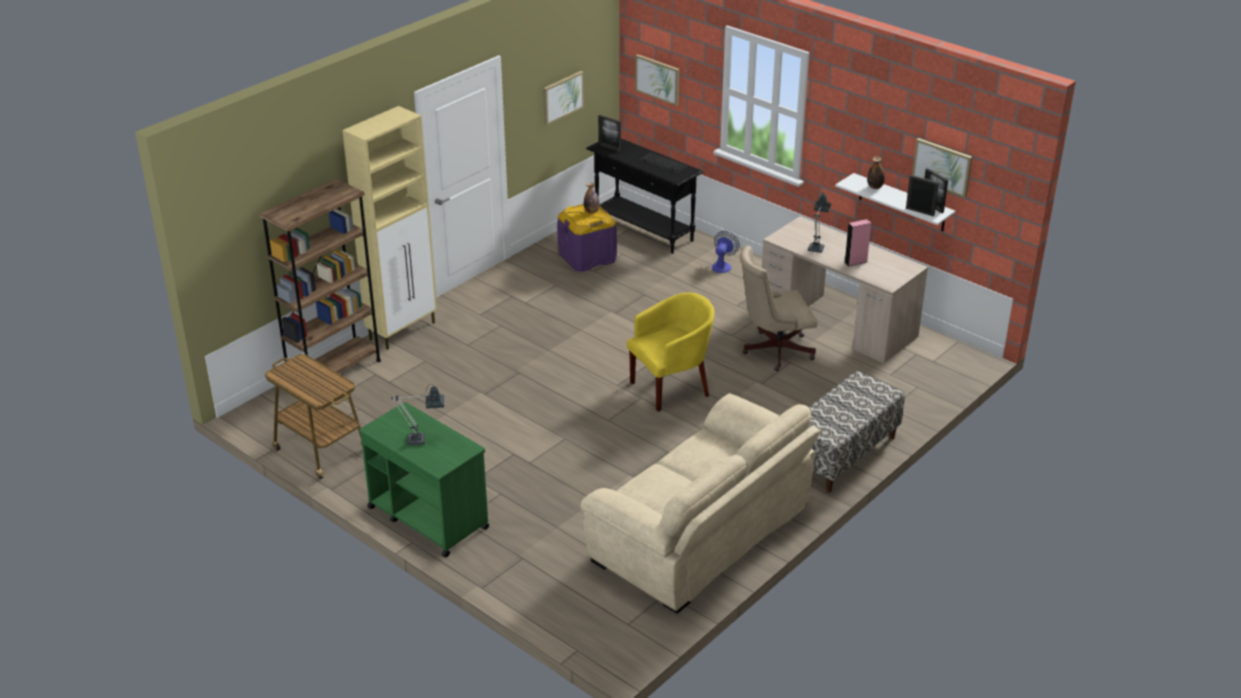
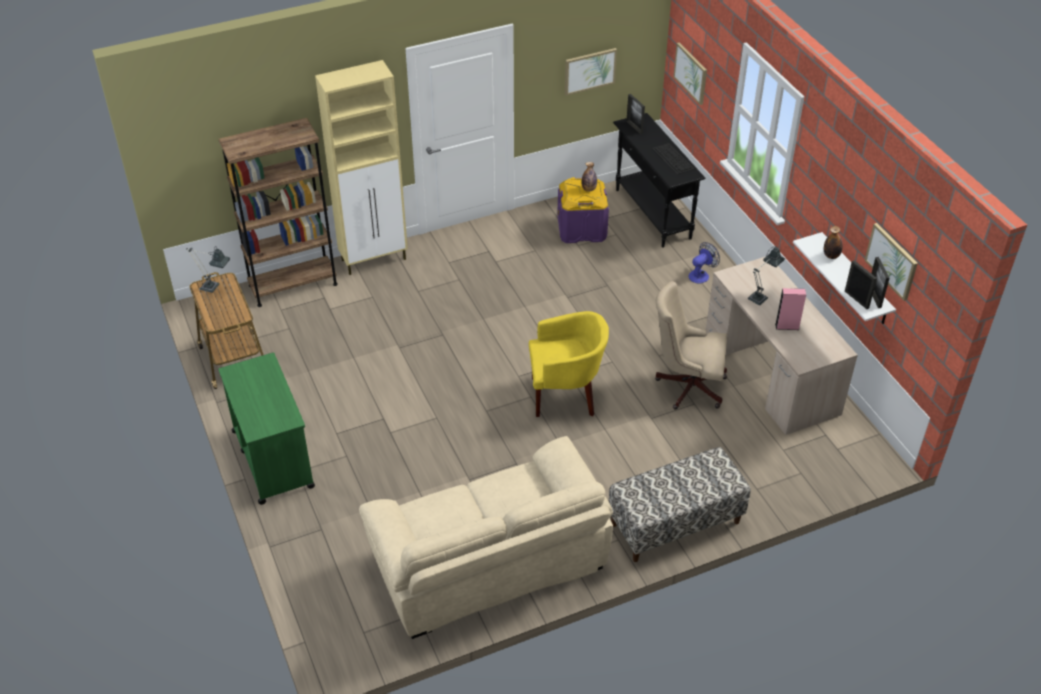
camera: 25 degrees right, 10 degrees up
(421, 440) = (259, 397): table lamp -> table lamp (213, 288)

